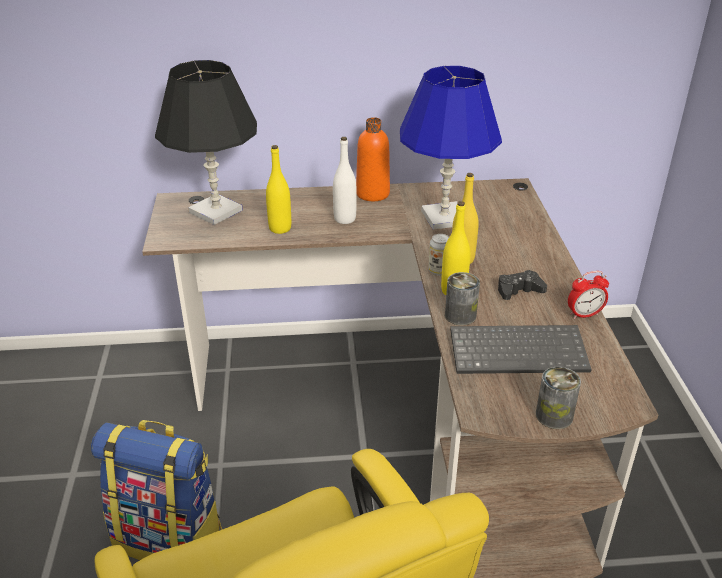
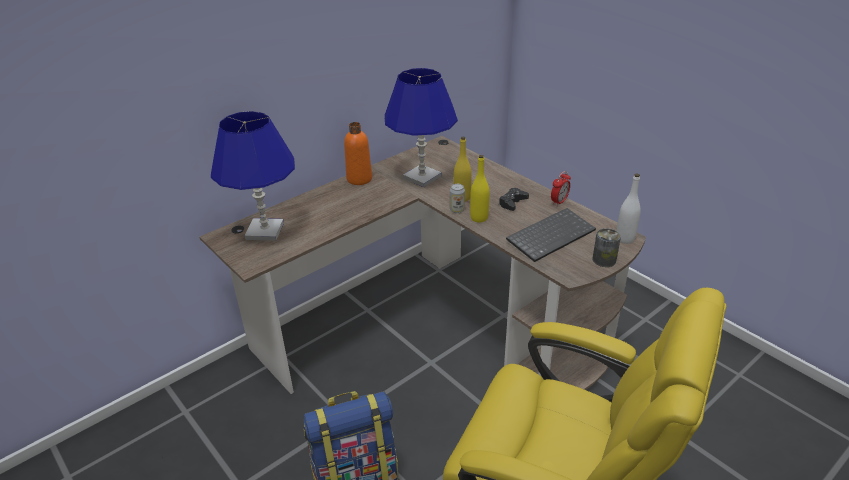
camera: 35 degrees left, 0 degrees up
(216, 211) = (265, 231): black table lamp -> blue table lamp
(280, 228) = (325, 224): yellow bottle -> none
(345, 219) = (361, 201): white bottle -> white bottle (624, 239)
(460, 315) = (499, 230): can -> none

